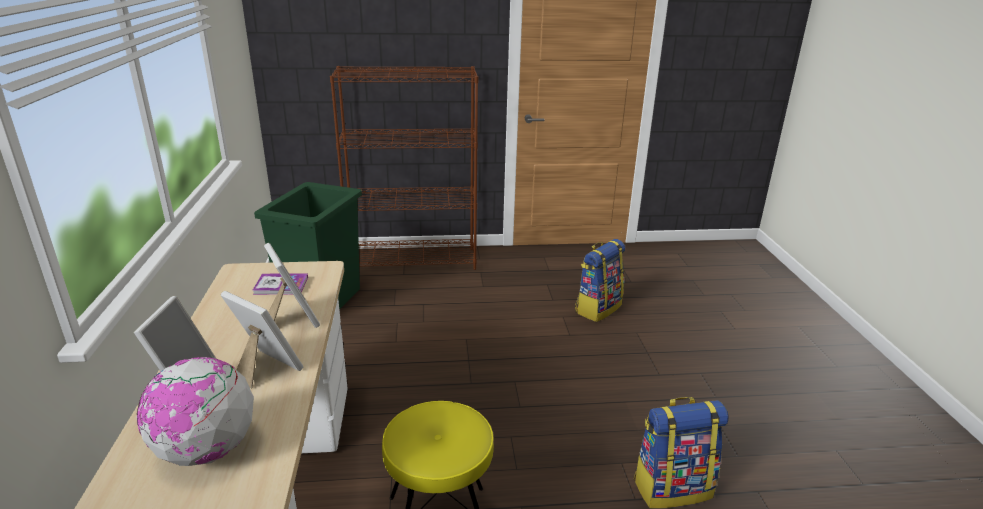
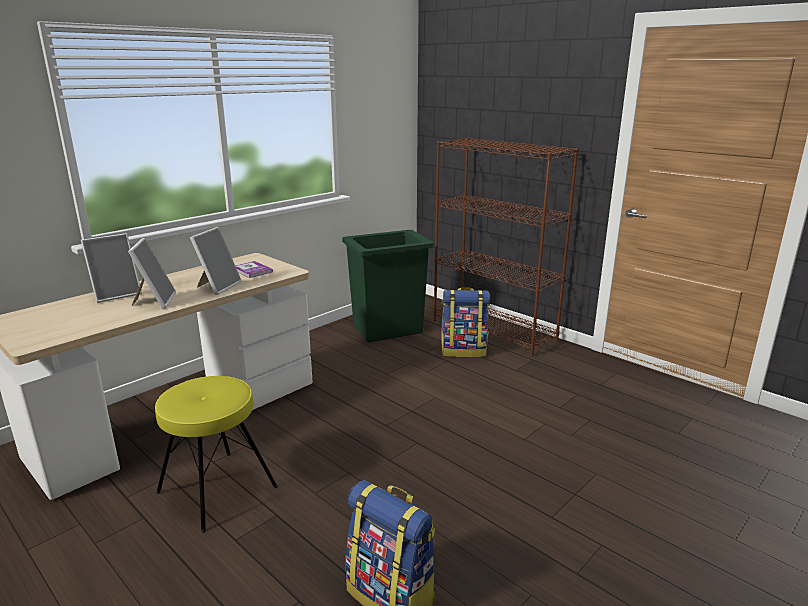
camera: 50 degrees right, 5 degrees down
(206, 450) = (65, 319): globe -> none
(597, 308) = (593, 435): backpack -> backpack (464, 351)

